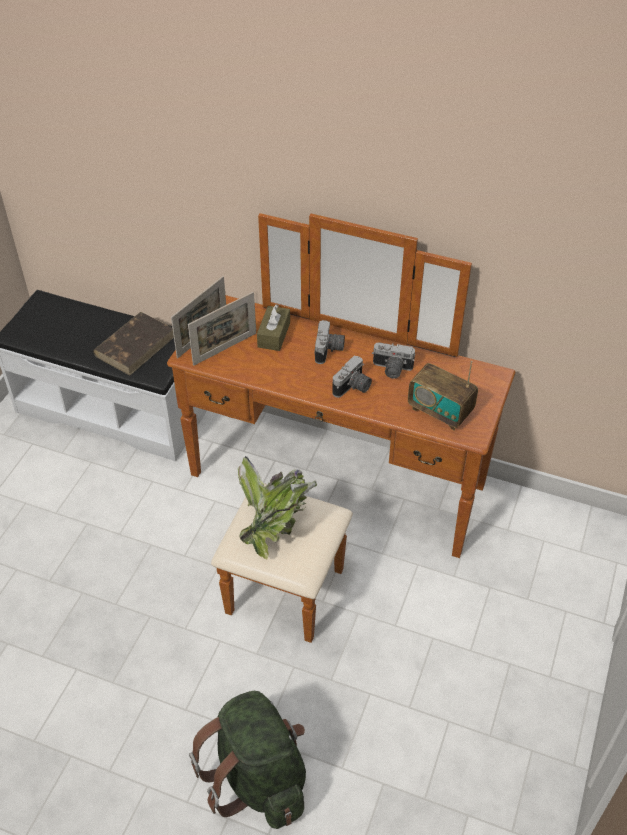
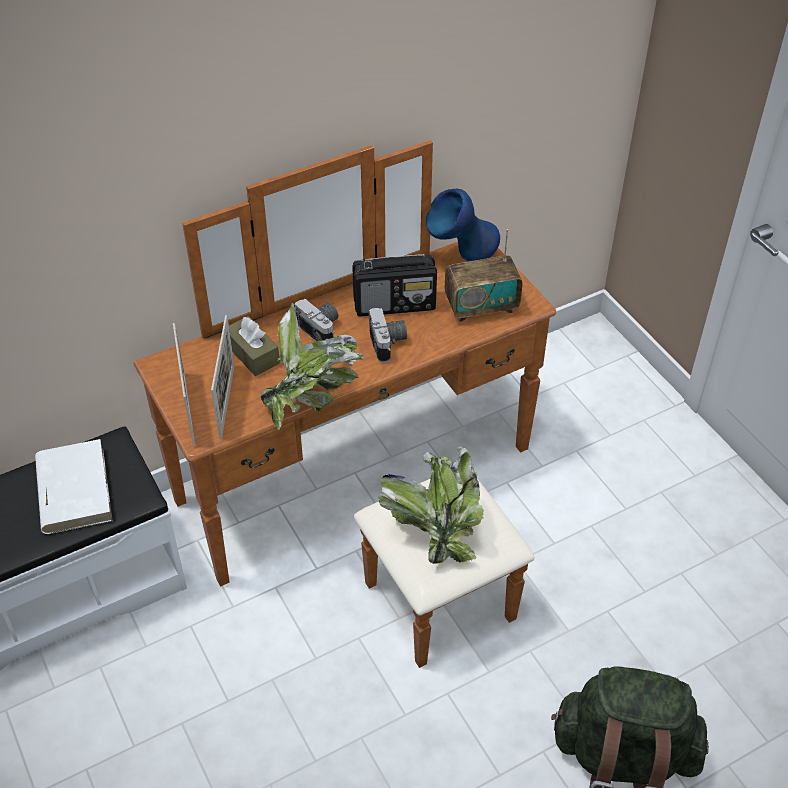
camera: 50 degrees left, 0 degrees up
(135, 345) = (73, 489): brown book -> white book
(267, 384) = (313, 399): none -> potted plant
(391, 369) = (395, 304): camera -> radio
(472, 375) = (461, 259): none -> blue vase

